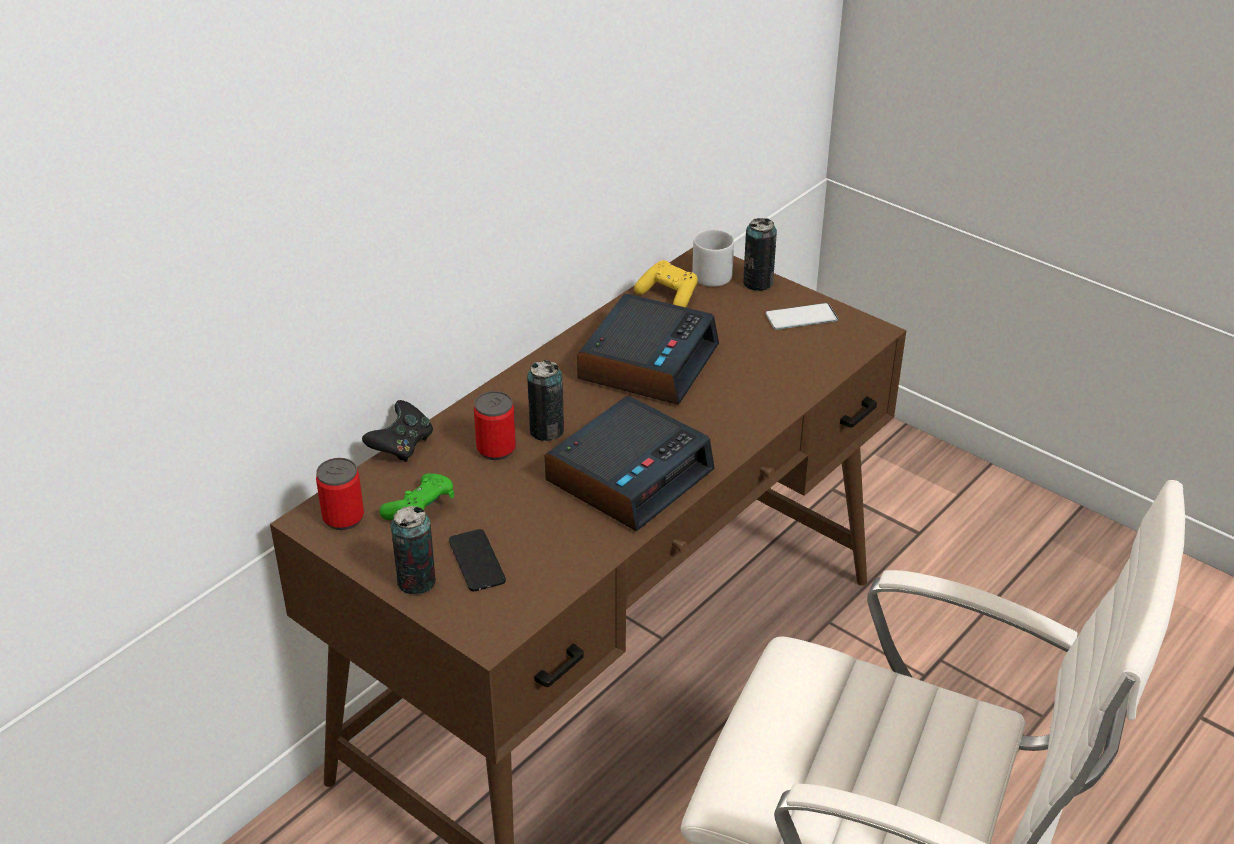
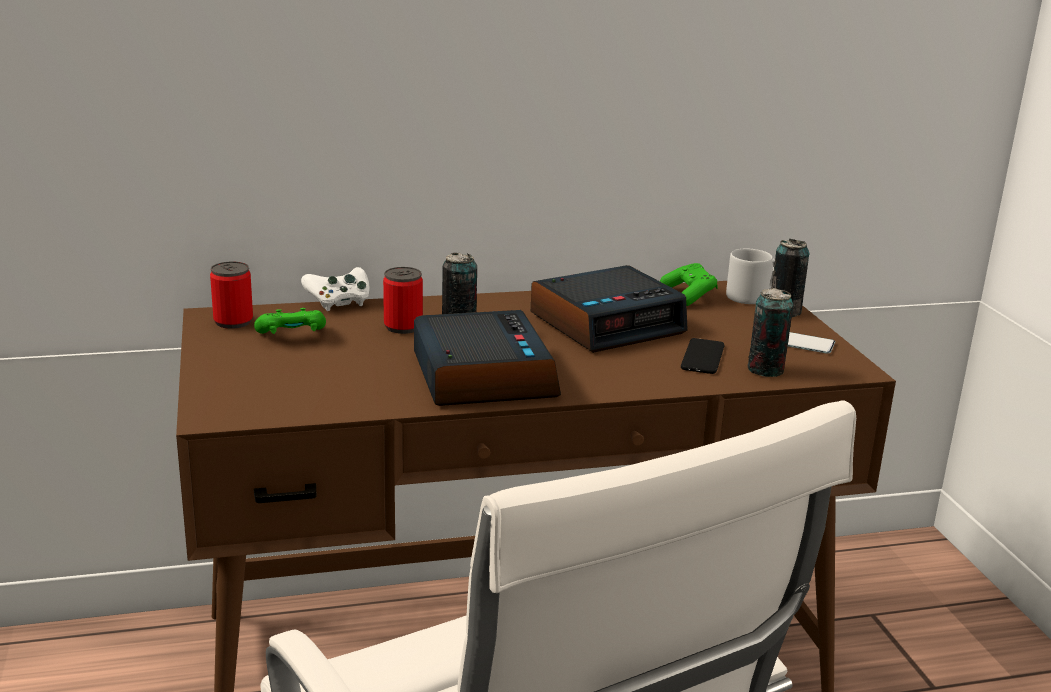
camera: 35 degrees right, 15 degrees down
(401, 446) = (338, 303): black game controller -> white game controller
(416, 581) = (218, 369): can -> can (765, 370)
(477, 561) = (279, 375): phone -> phone (702, 357)
(629, 475) = (481, 375): alarm clock -> alarm clock turned 90 degrees counterclockwise
(668, 295) = (688, 296): yellow game controller -> green game controller

